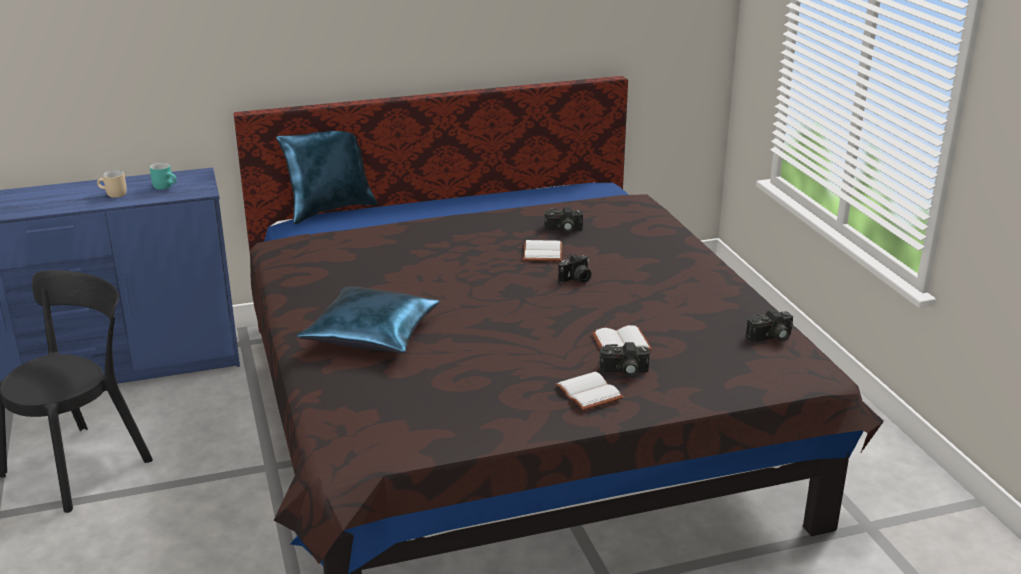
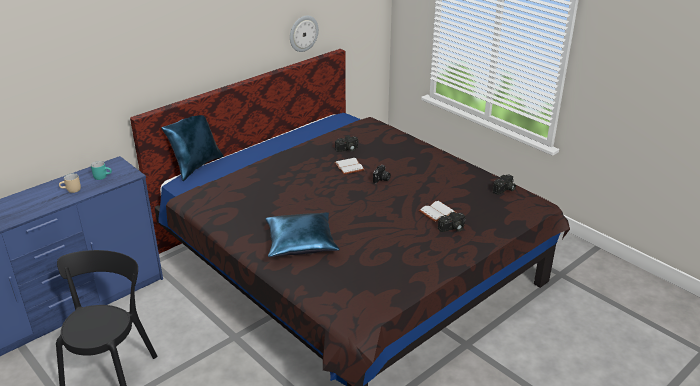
camera: 25 degrees left, 5 degrees up
(553, 38) = (303, 33): none -> wall clock
(590, 392) = (447, 246): white book -> none

